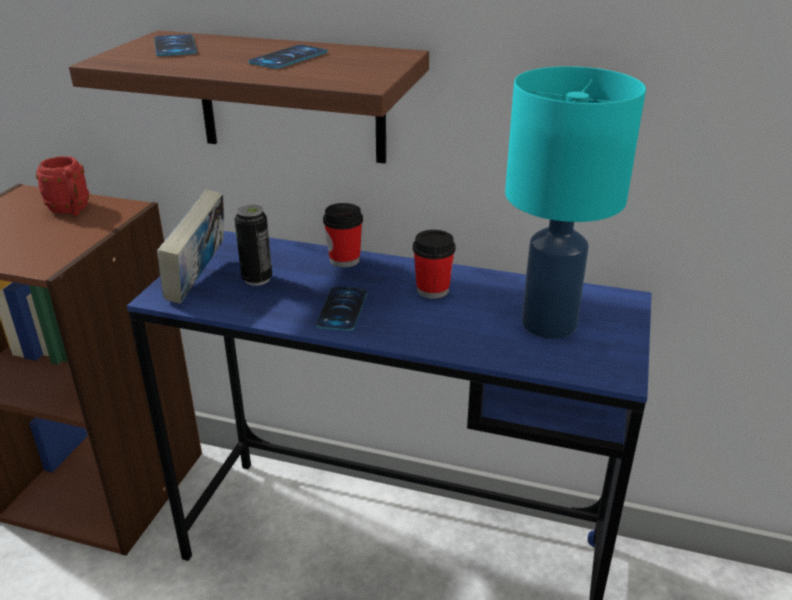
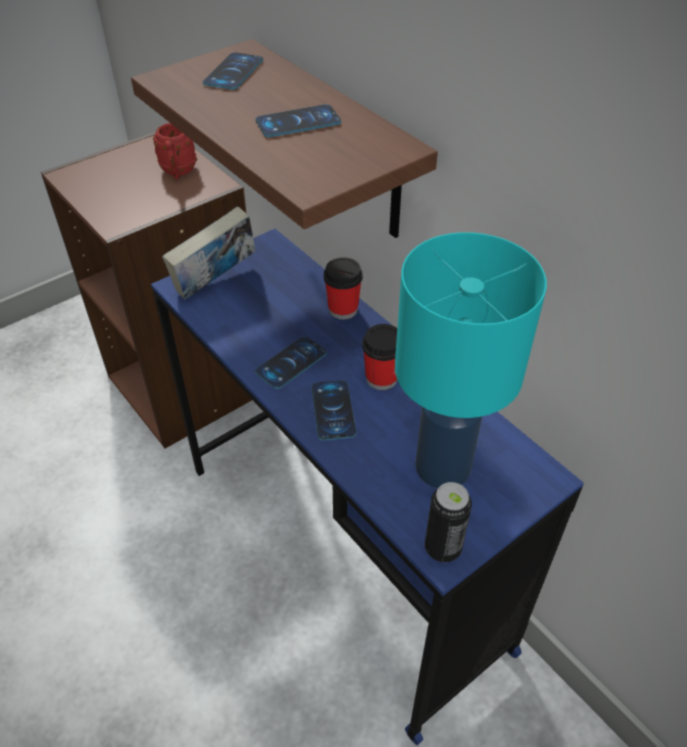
camera: 35 degrees right, 15 degrees up
(257, 279) = (258, 299): can -> can (442, 548)
(418, 325) = (333, 410): none -> phone

